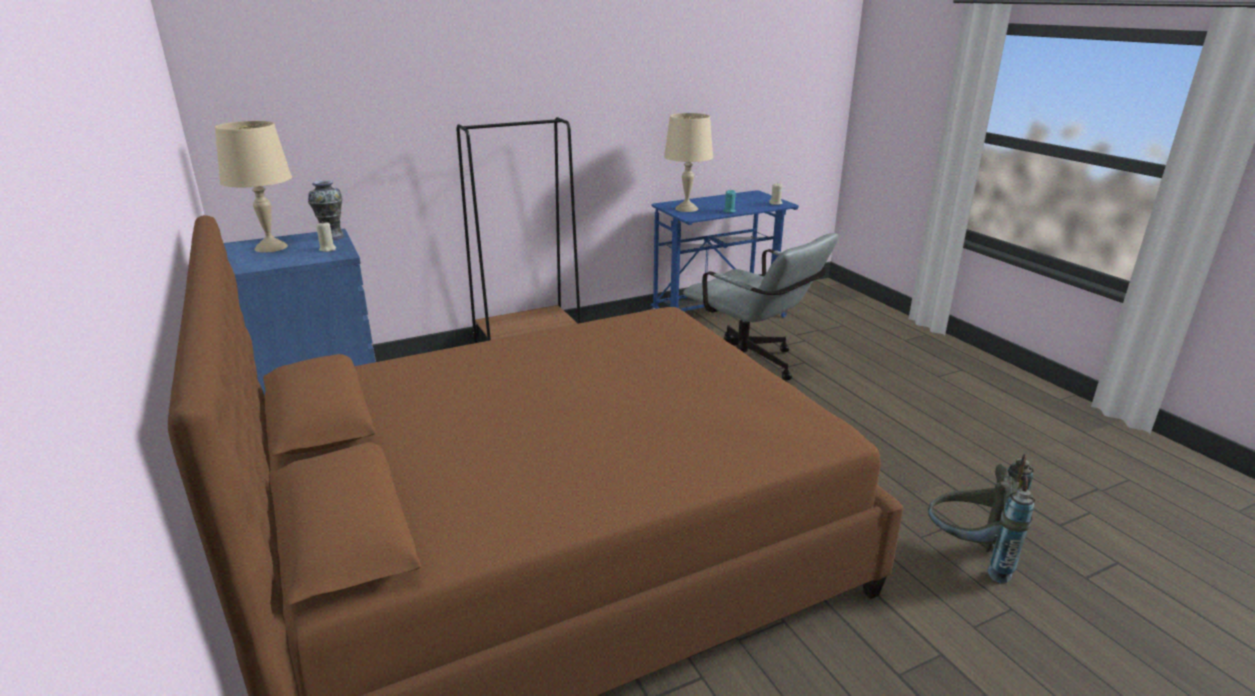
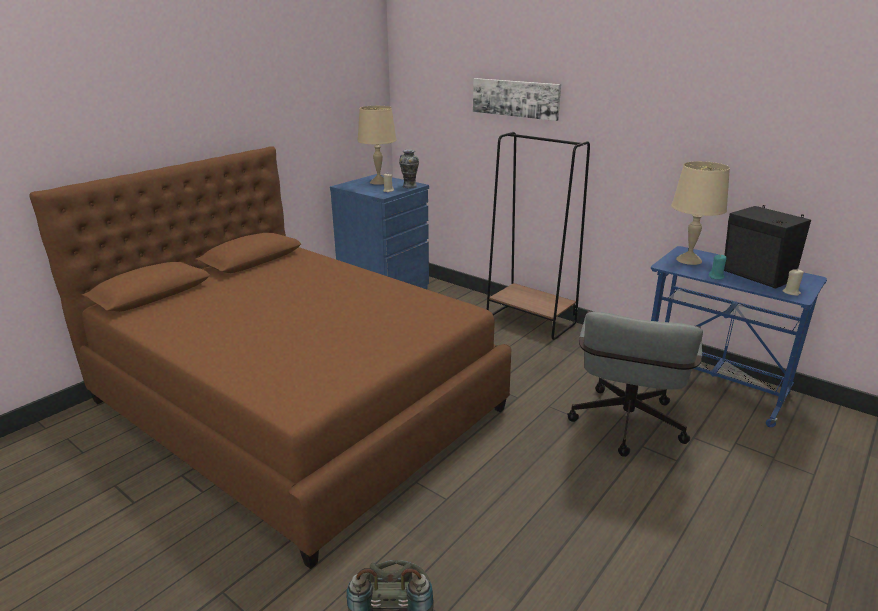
camera: 65 degrees right, 0 degrees up
(436, 82) = (515, 98): none -> picture
(739, 202) = (757, 276): none -> black speaker

